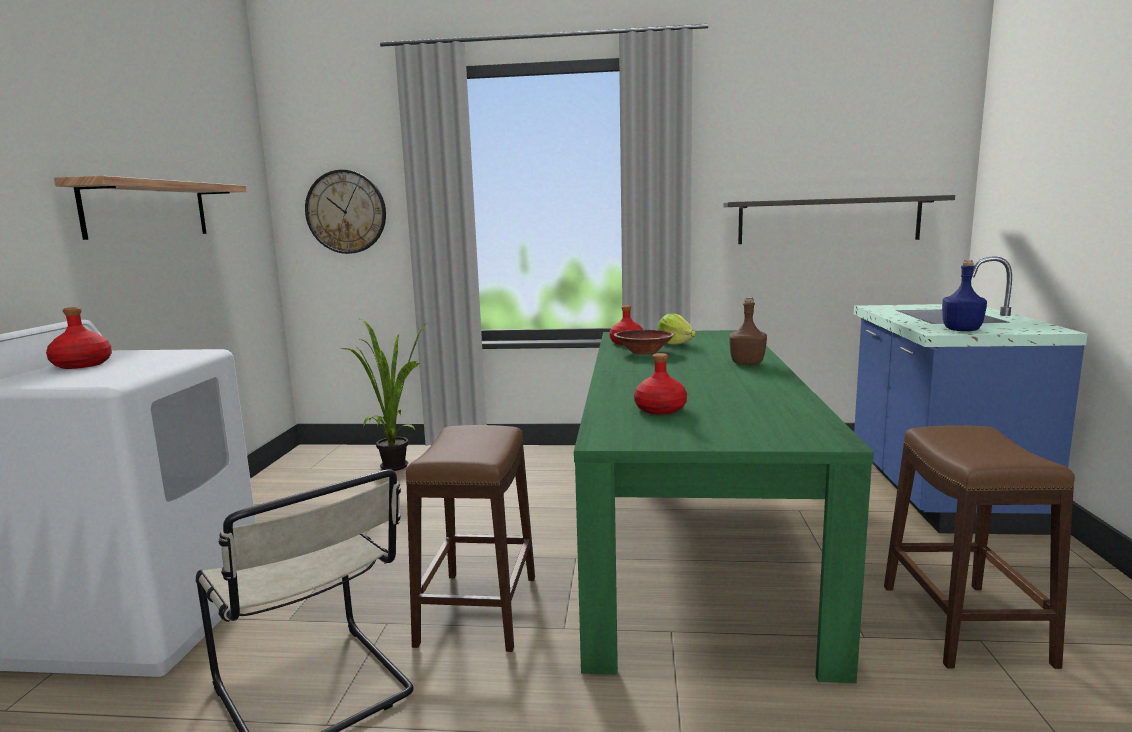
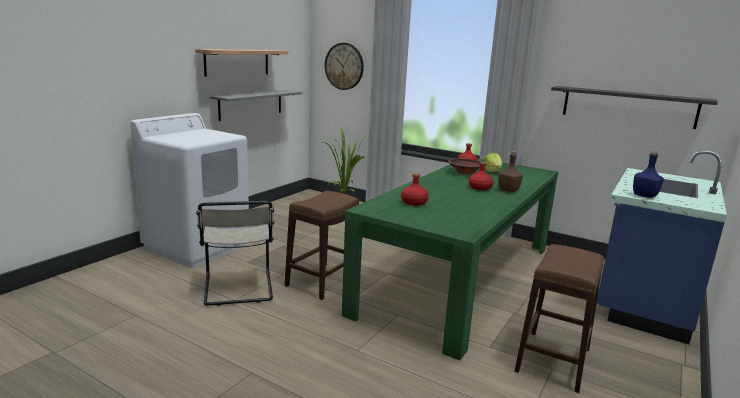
camera: 25 degrees right, 5 degrees up
(83, 365) = (188, 134): red bottle -> red bottle (480, 188)
(184, 295) = (251, 104): none -> grey shelf

